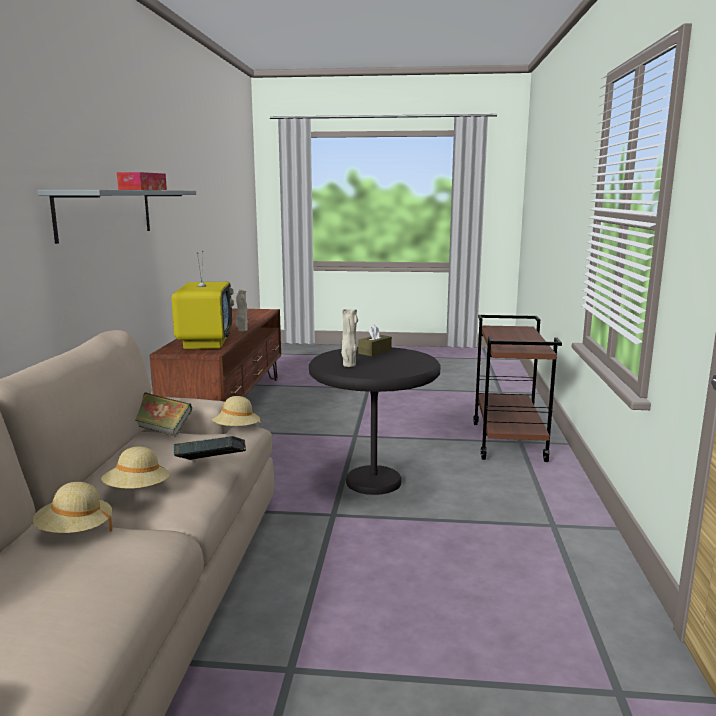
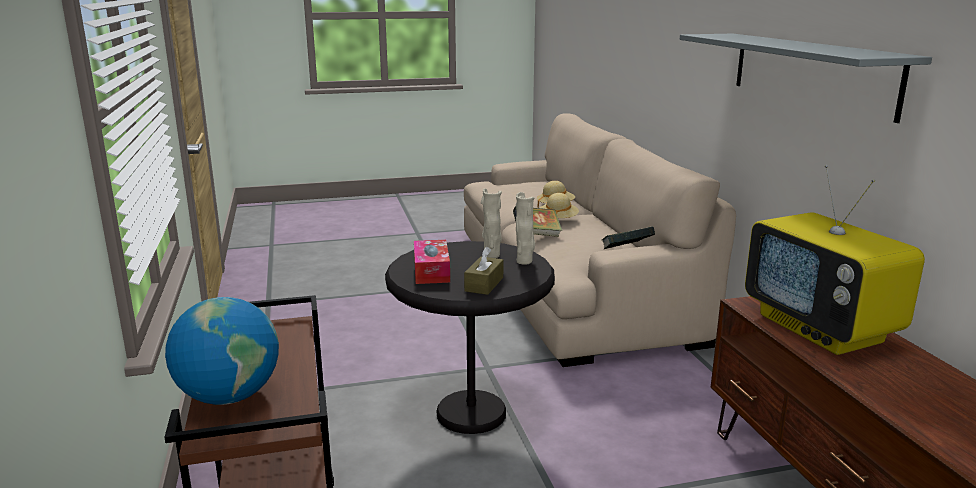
camera: 160 degrees right, 5 degrees up
(143, 190) = (799, 45): tissue box -> tissue box (431, 271)
(235, 429) = (580, 277): beige hat -> none
(242, 330) = (865, 386): beige vase -> beige vase (524, 262)
(523, 333) = (229, 396): none -> globe

